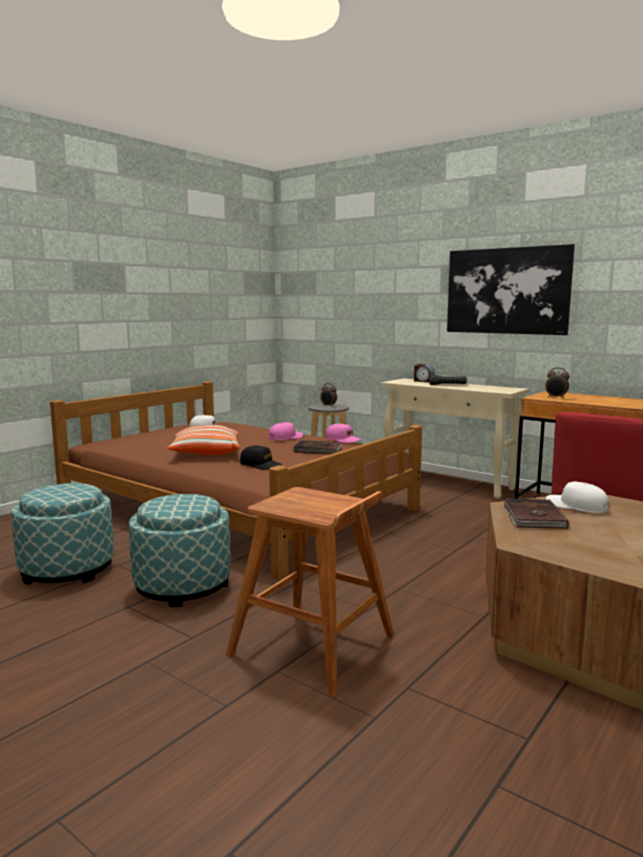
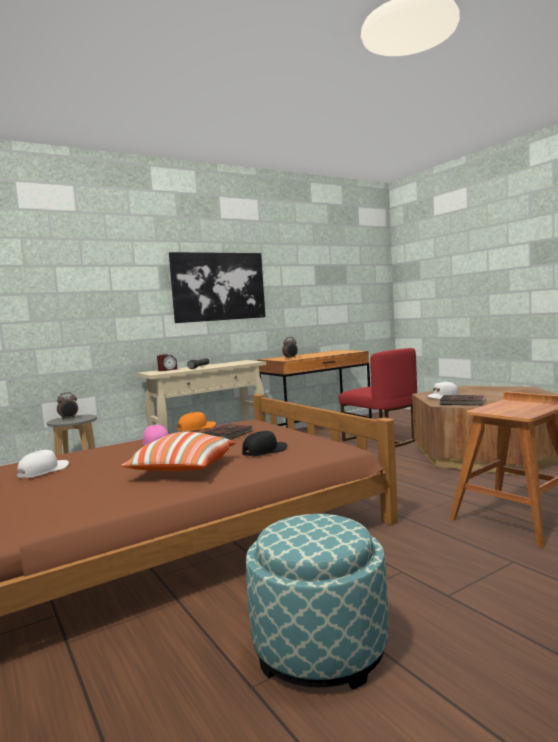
camera: 70 degrees left, 5 degrees down
(182, 585) = (398, 565): ottoman -> none
(343, 440) = (197, 428): pink cap -> orange cap

